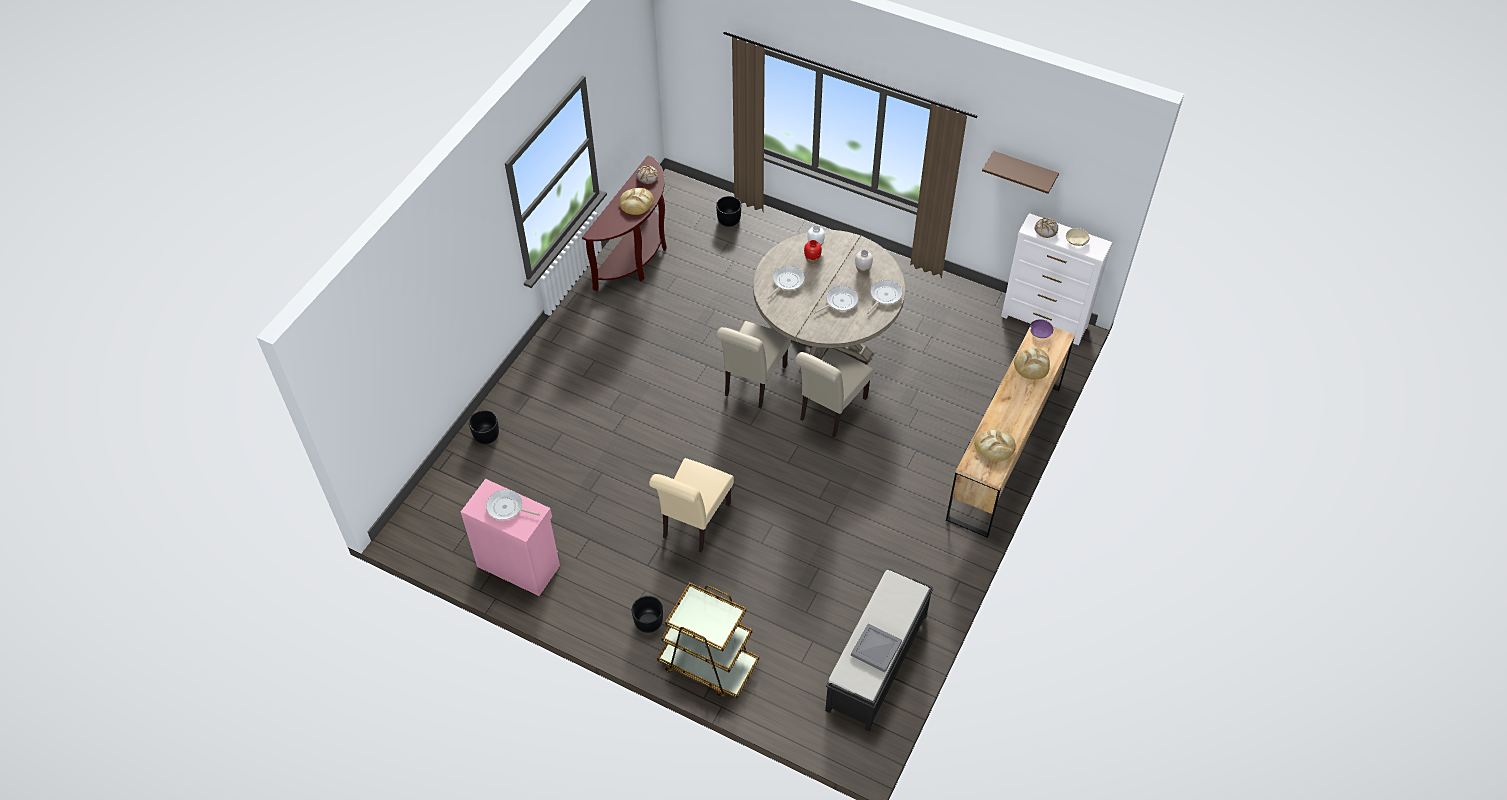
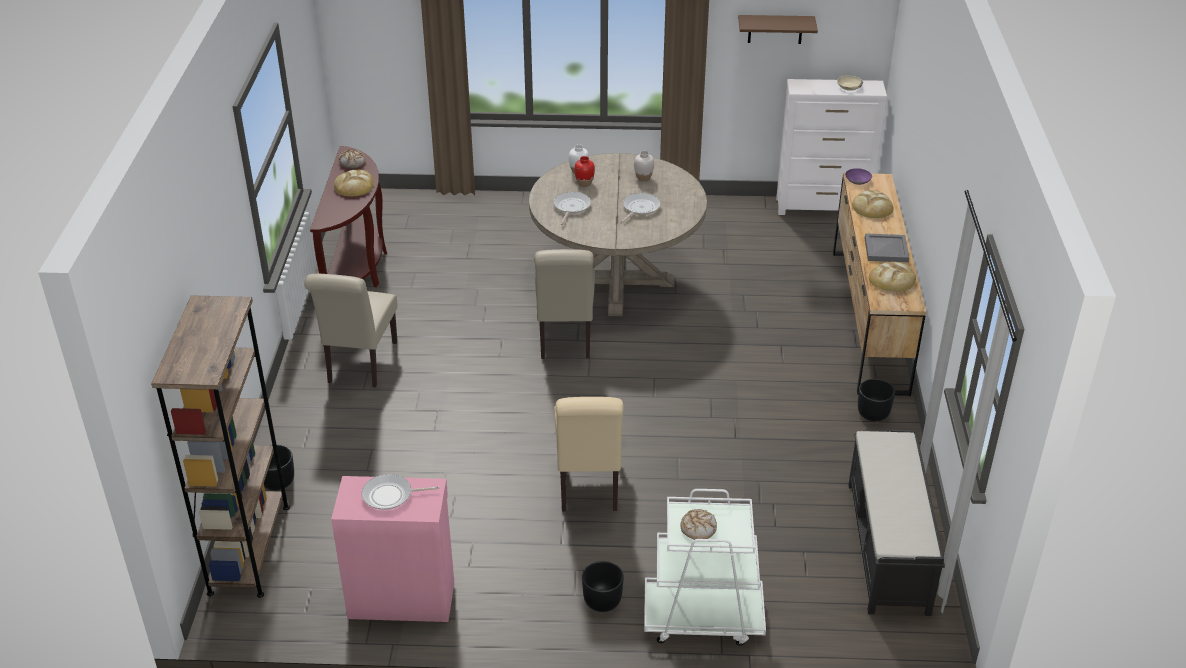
camera: 25 degrees left, 15 degrees down
(442, 485) = (249, 549): none -> brown bookcase
(708, 664) = (702, 617): brown cart -> white cart
(729, 220) = (441, 211): black planter -> black planter (873, 413)
(830, 411) = (666, 339): beige chair -> beige chair (360, 365)
(877, 648) = (905, 506): grey tray -> grey tray (886, 249)
(884, 296) = (682, 192): frying pan -> none
(1046, 230) = (814, 86): bread -> bread (698, 528)

